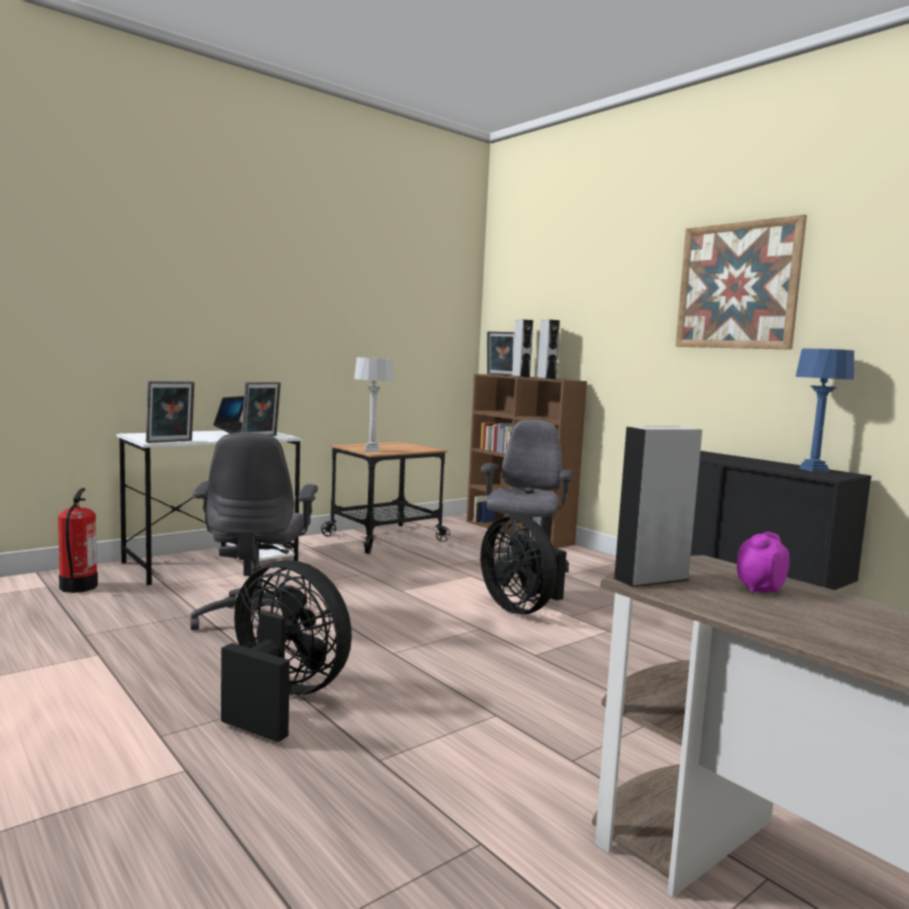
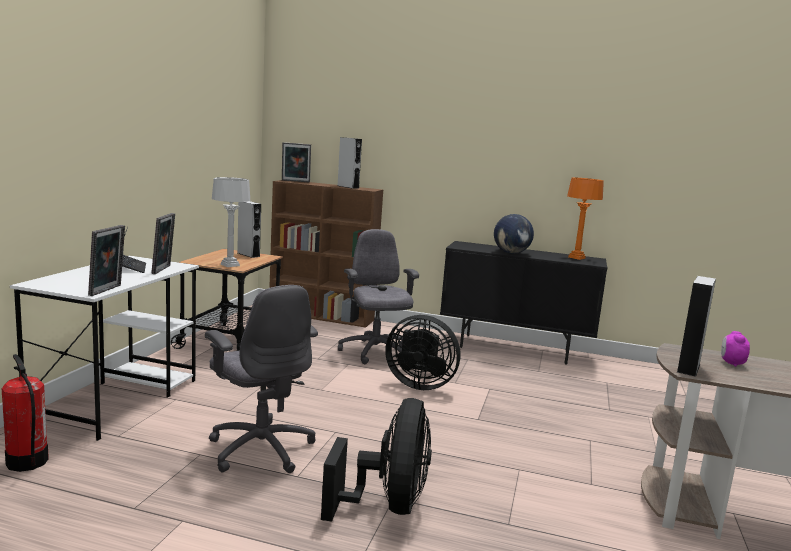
camera: 35 degrees left, 5 degrees up
(282, 699) = (387, 505): black fan -> black fan turned 105 degrees clockwise
(520, 376) = (321, 184): grey speaker -> grey speaker (248, 254)
(711, 458) = (511, 253): none -> globe
(737, 286) = (514, 126): picture -> none
(813, 470) = (576, 257): blue table lamp -> orange table lamp

